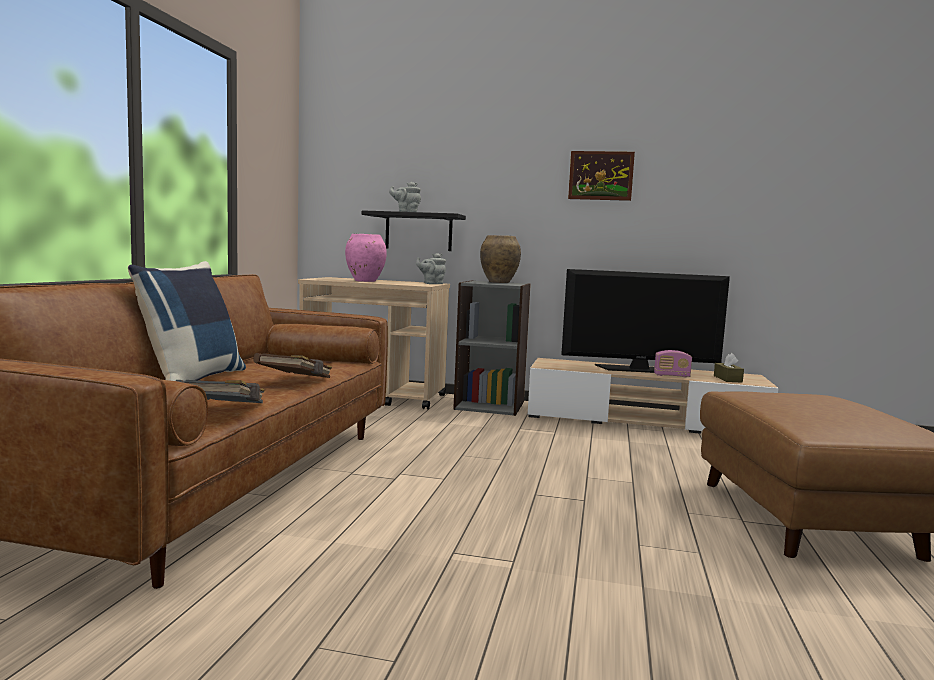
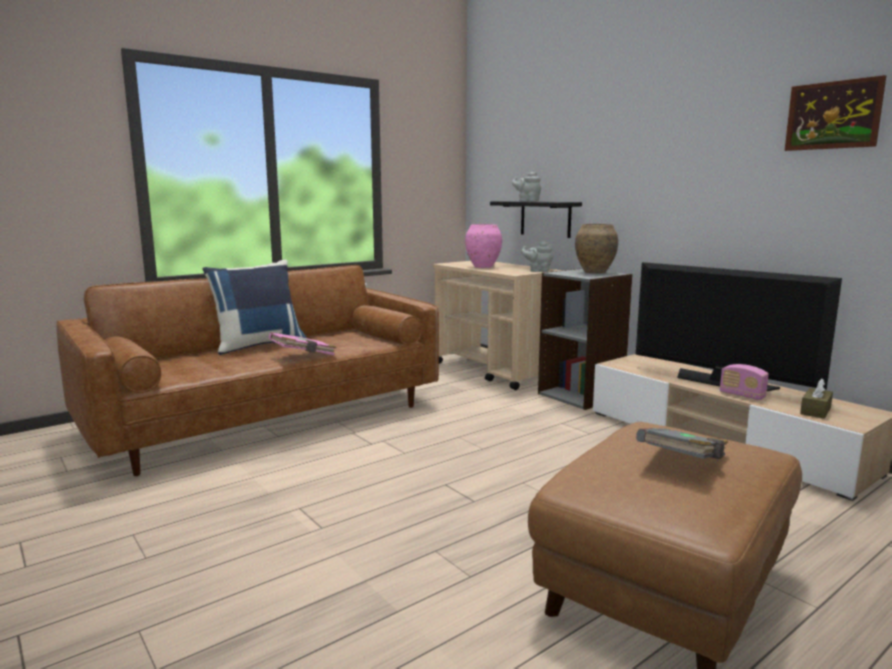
camera: 40 degrees right, 5 degrees up
(224, 411) = (205, 373): grey book -> grey book (684, 462)
(296, 382) = (303, 356): brown book -> pink book
(601, 175) = (708, 152): picture -> picture (833, 115)

